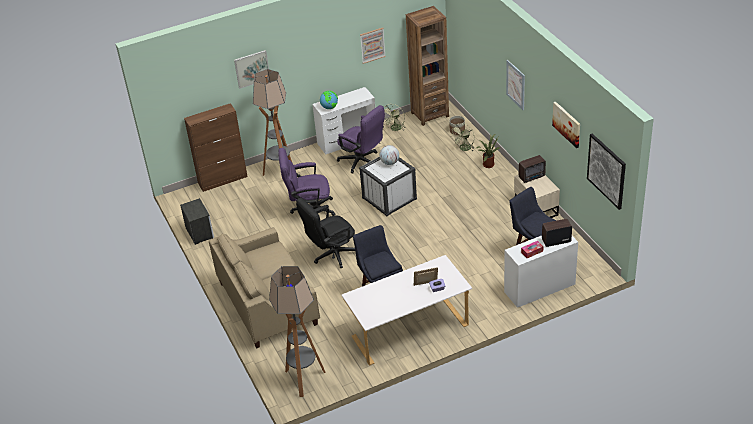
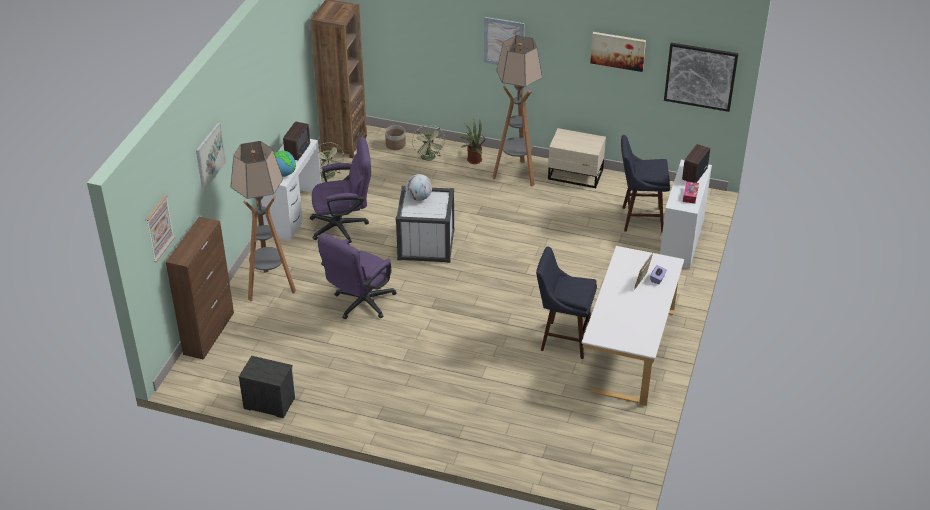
camera: 50 degrees left, 0 degrees up
(268, 303) = (461, 420): beige sofa -> none
(304, 379) = (609, 462): floor lamp -> floor lamp (516, 175)
(331, 255) = (452, 332): black office chair -> none
(372, 45) = (289, 74): picture -> picture (159, 228)
(532, 177) = (566, 139): radio -> radio (298, 151)

